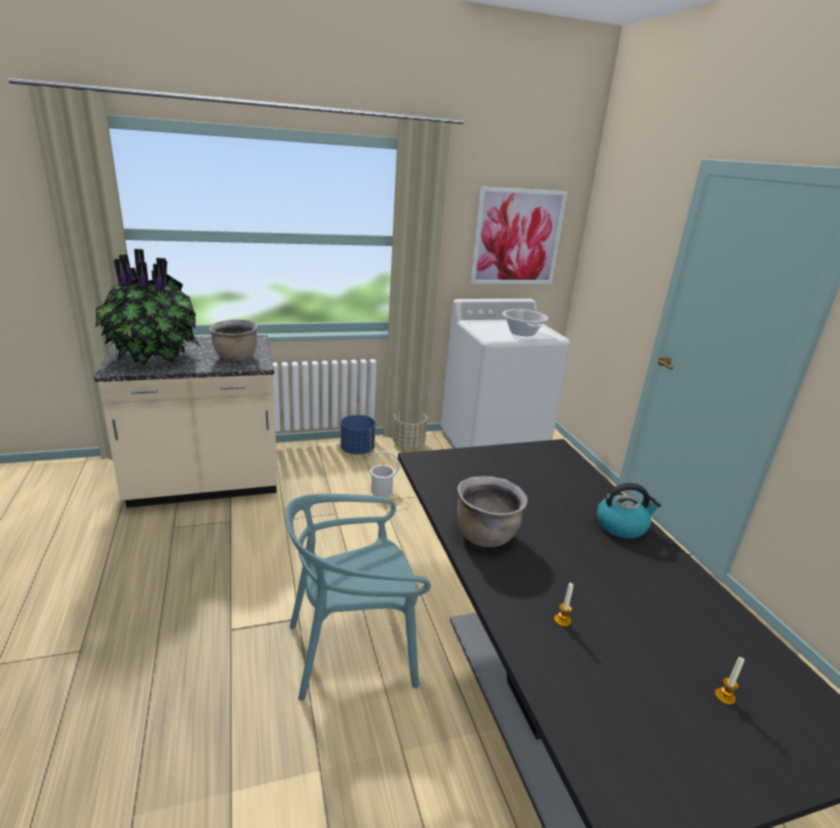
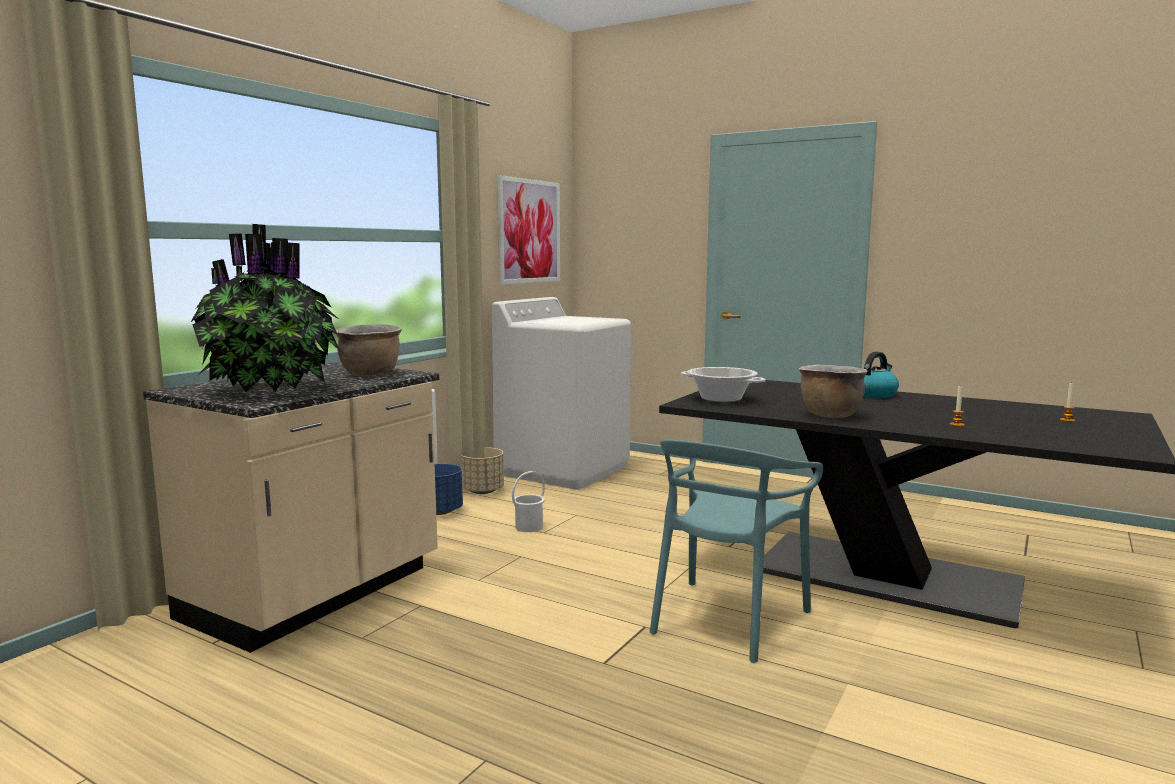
camera: 40 degrees left, 15 degrees down
(522, 332) = (585, 320): cooking pot -> cooking pot (721, 399)

